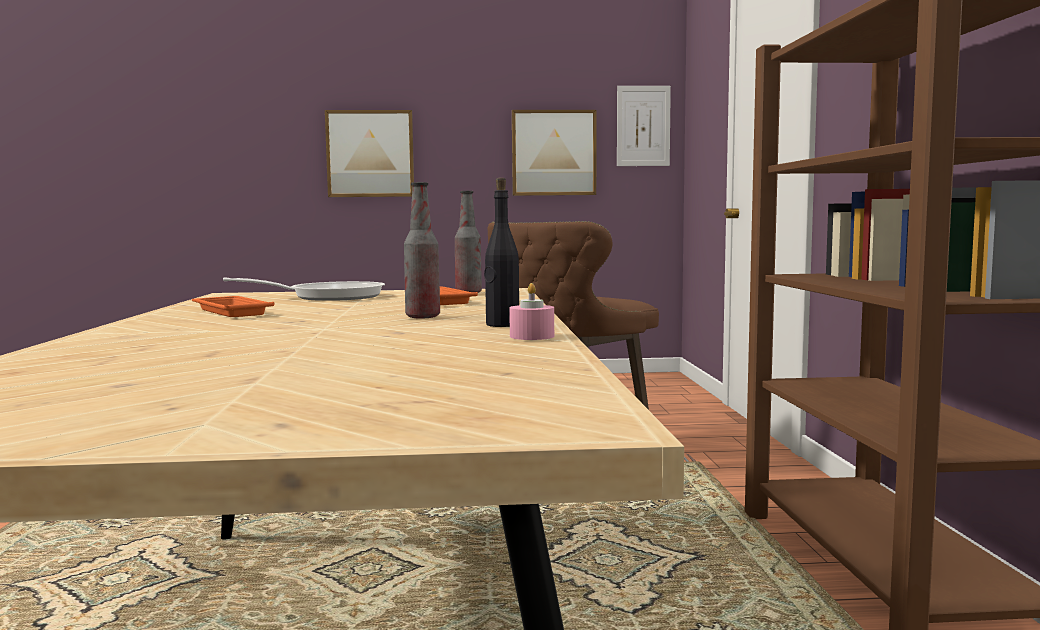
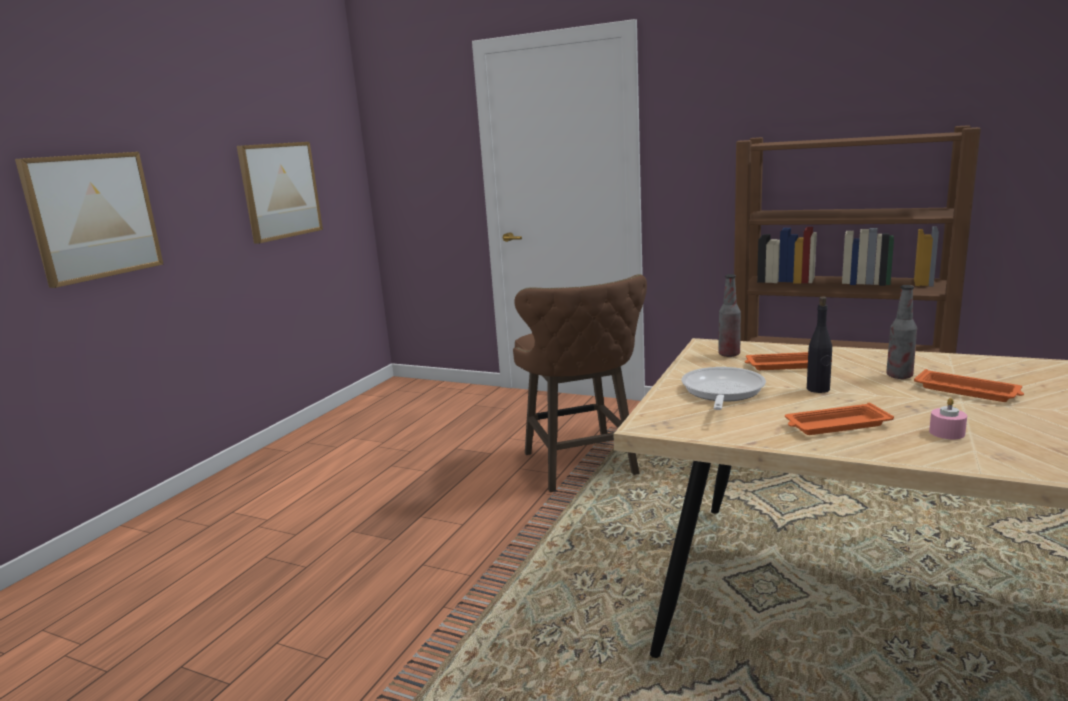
camera: 60 degrees left, 10 degrees up
(369, 328) = (968, 391): none -> orange tray
(502, 325) = (953, 363): black bottle -> black bottle (818, 389)
(532, 336) = (1012, 363): pink candle -> pink candle (947, 433)
(643, 126) = (340, 155): picture -> none

